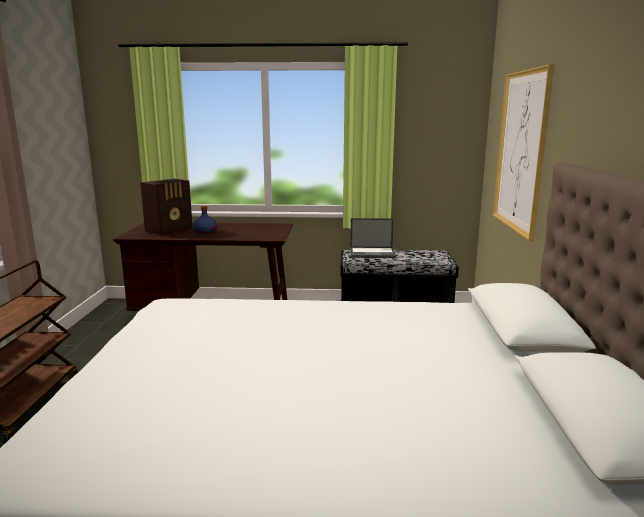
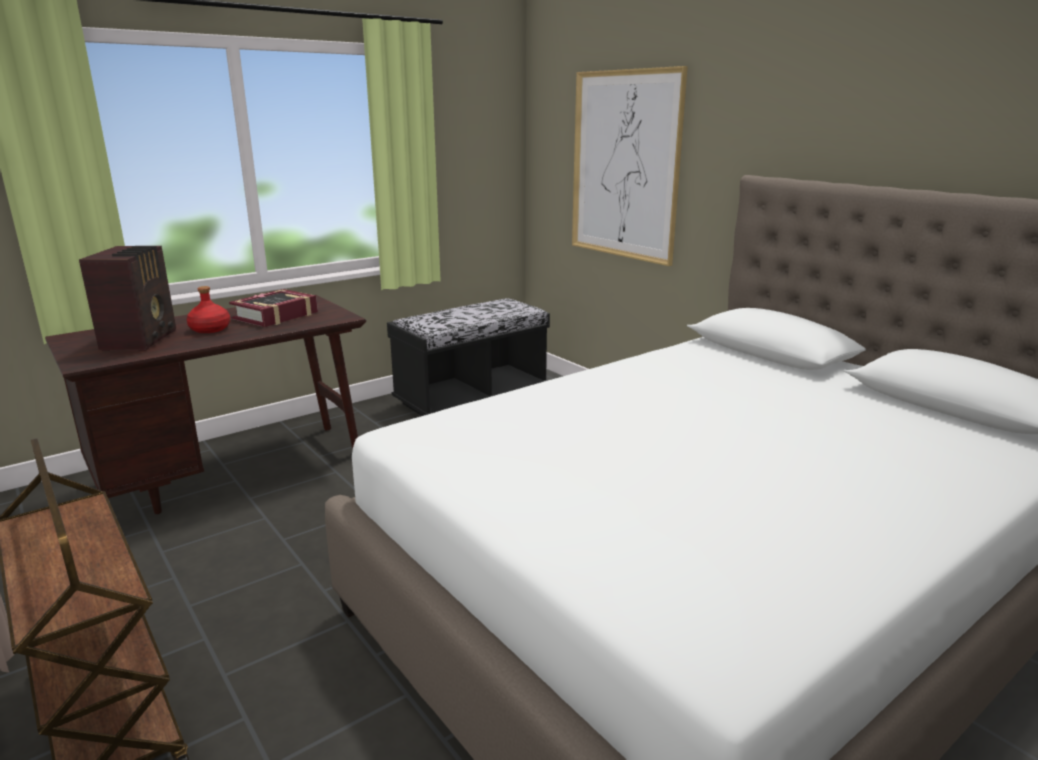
camera: 40 degrees left, 5 degrees up
(205, 231) = (209, 329): blue bottle -> red bottle
(247, 230) = (276, 316): none -> book
(373, 253) = (442, 316): laptop -> none

